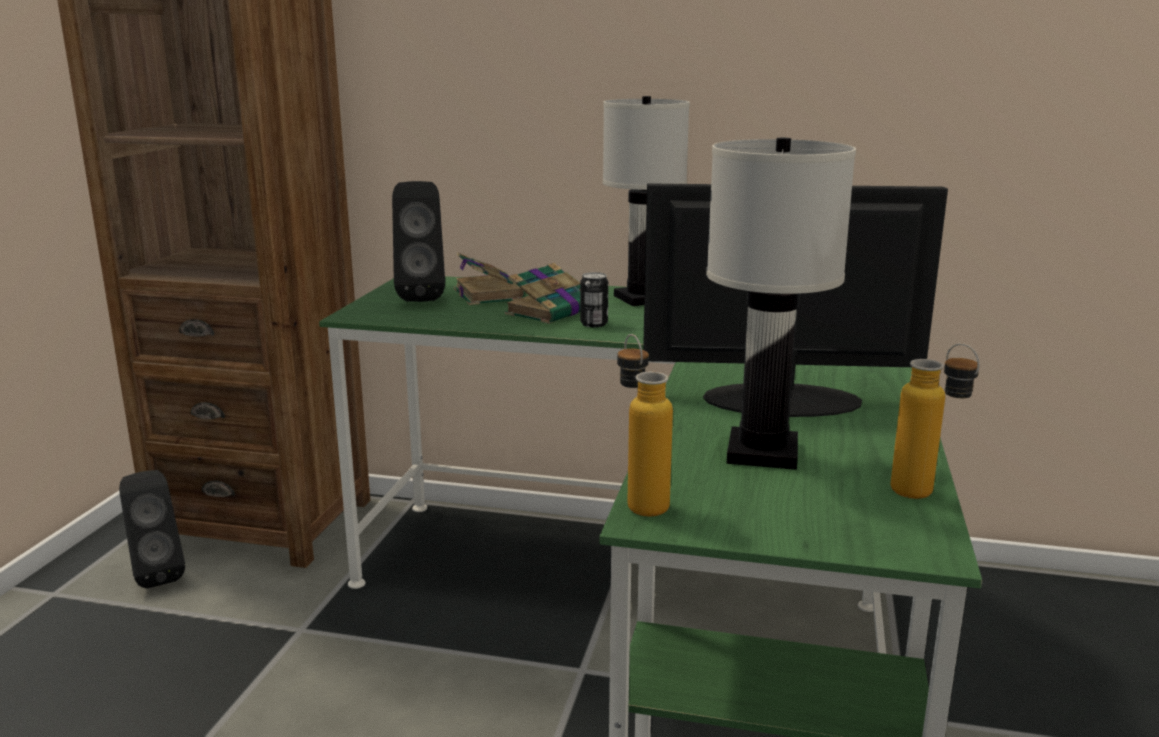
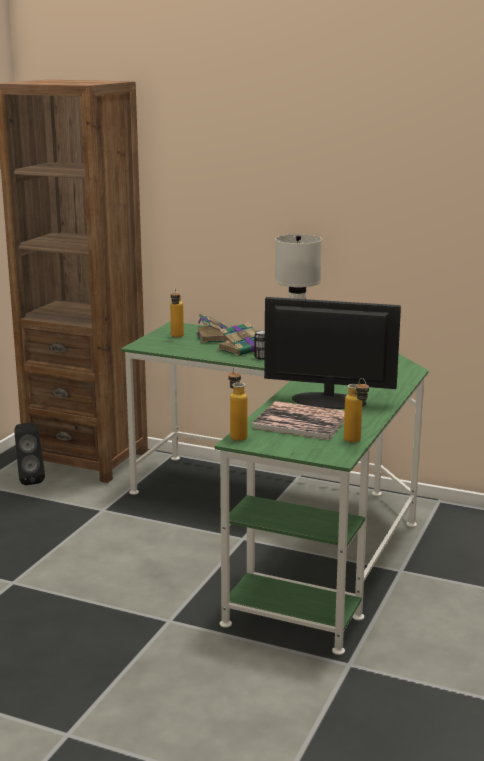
camera: 10 degrees right, 0 degrees up
(421, 297) = (176, 337): black speaker -> bottle
(763, 453) = (301, 422): white table lamp -> book

